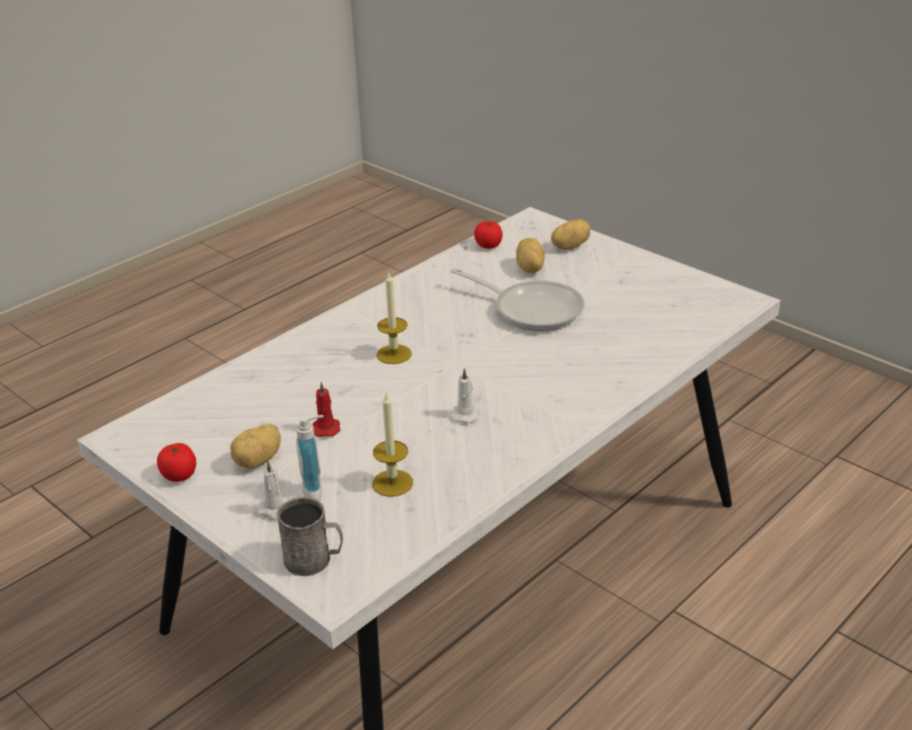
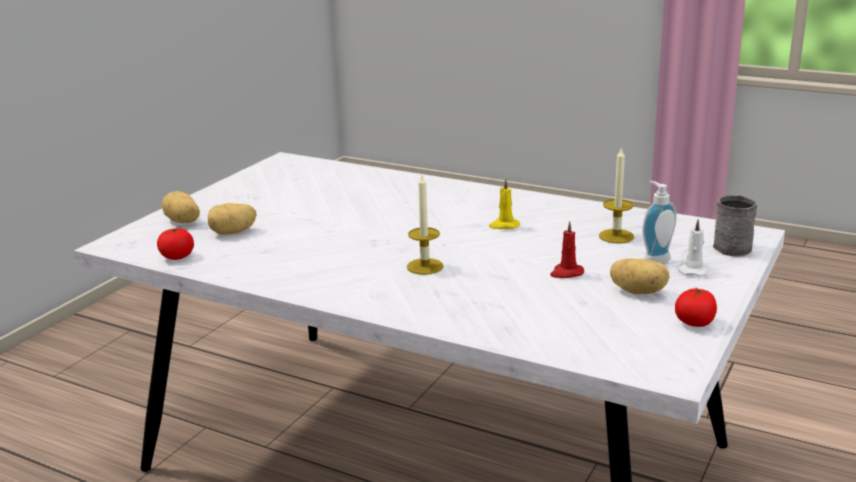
camera: 105 degrees left, 10 degrees down
(465, 414) = (504, 226): white candle -> yellow candle
(531, 309) = (317, 223): frying pan -> none

